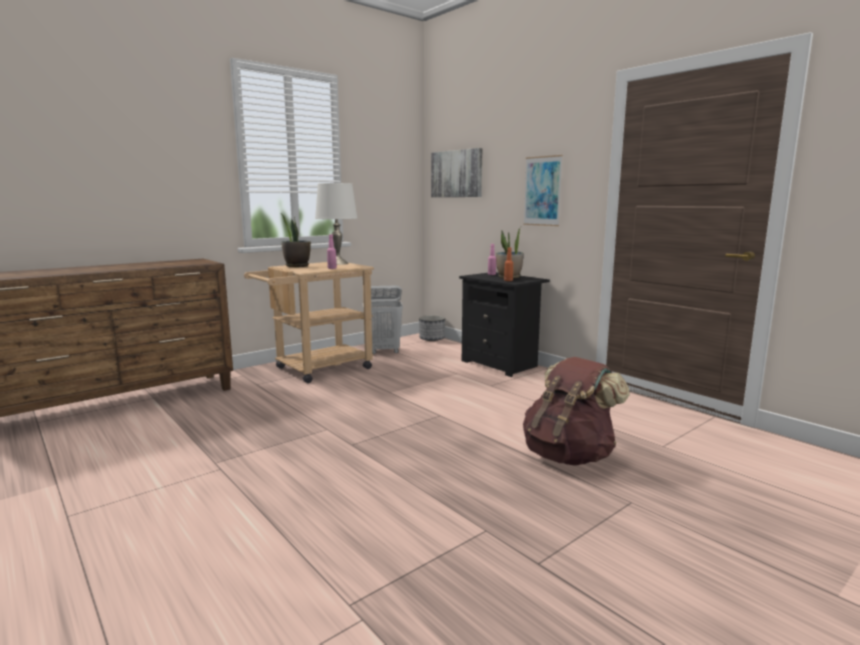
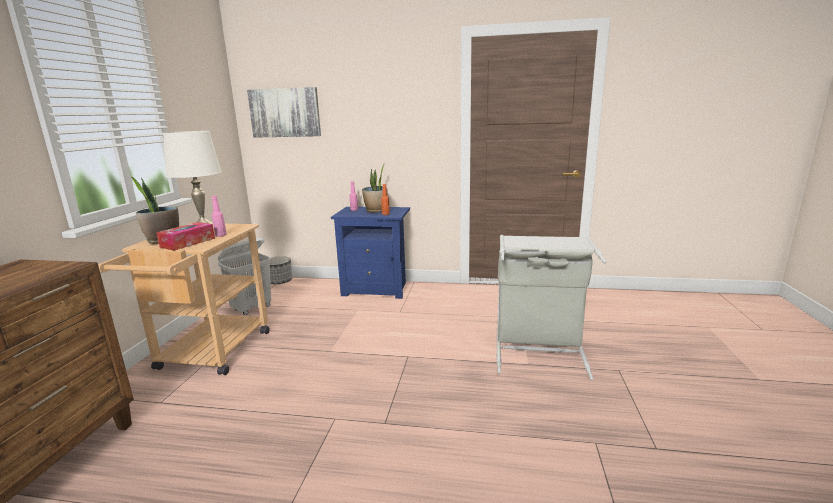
camera: 40 degrees left, 5 degrees up
(303, 268) = (188, 242): none -> tissue box
(501, 364) = (377, 289): black nightstand -> blue nightstand
(542, 191) = (394, 129): picture -> none
(569, 455) = (539, 352): brown backpack -> grey laundry basket

